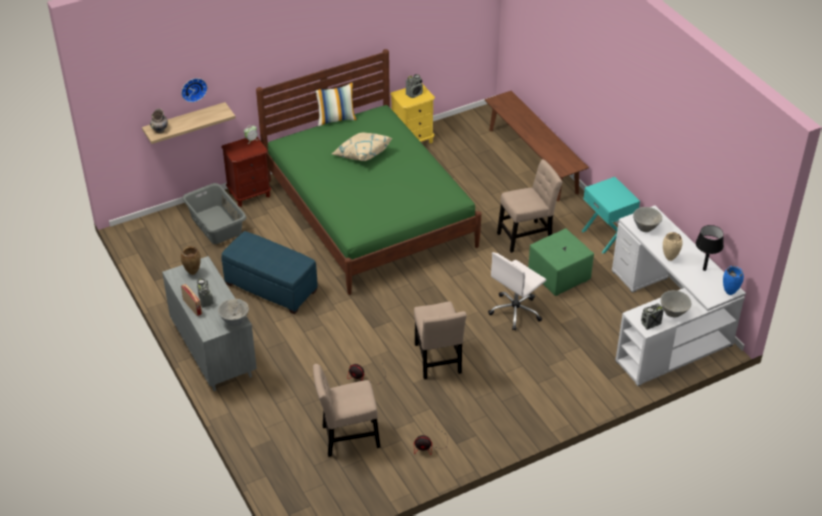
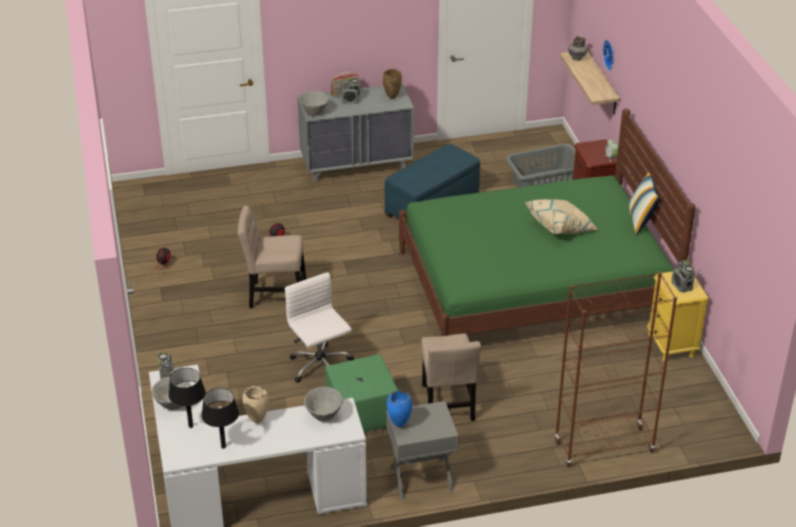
camera: 105 degrees right, 5 degrees down
(347, 438) = (207, 225): beige chair -> none
(533, 160) = (603, 447): brown bench -> brown bookcase
(607, 236) = (421, 479): turquoise nightstand -> grey nightstand
(695, 291) = (191, 426): none -> black table lamp
(730, 293) = (170, 456): blue vase -> blue vase (399, 425)

